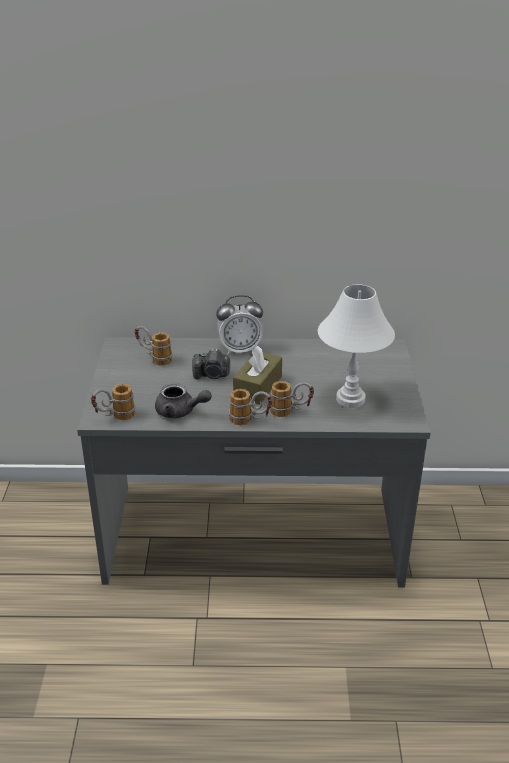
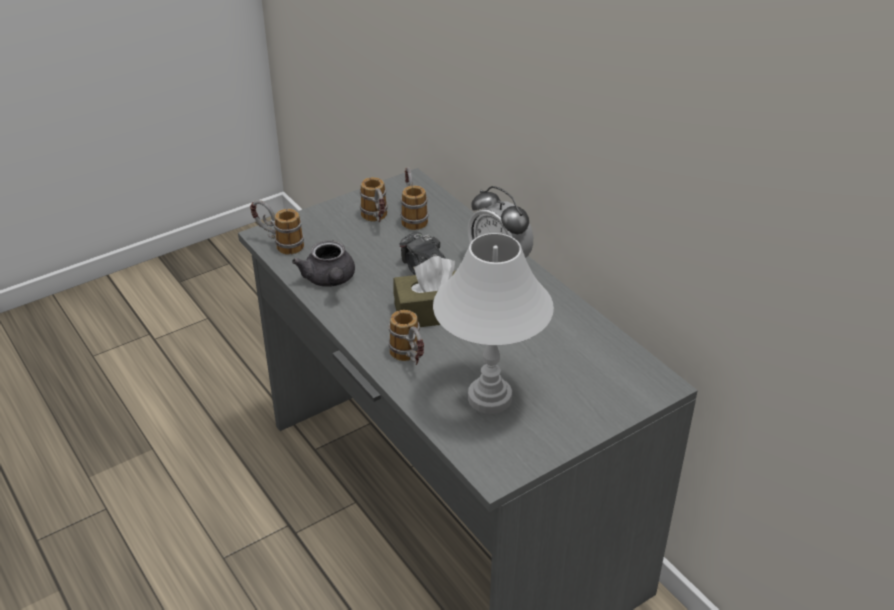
camera: 55 degrees right, 5 degrees up
(250, 421) = (361, 337): mug -> mug (377, 221)

